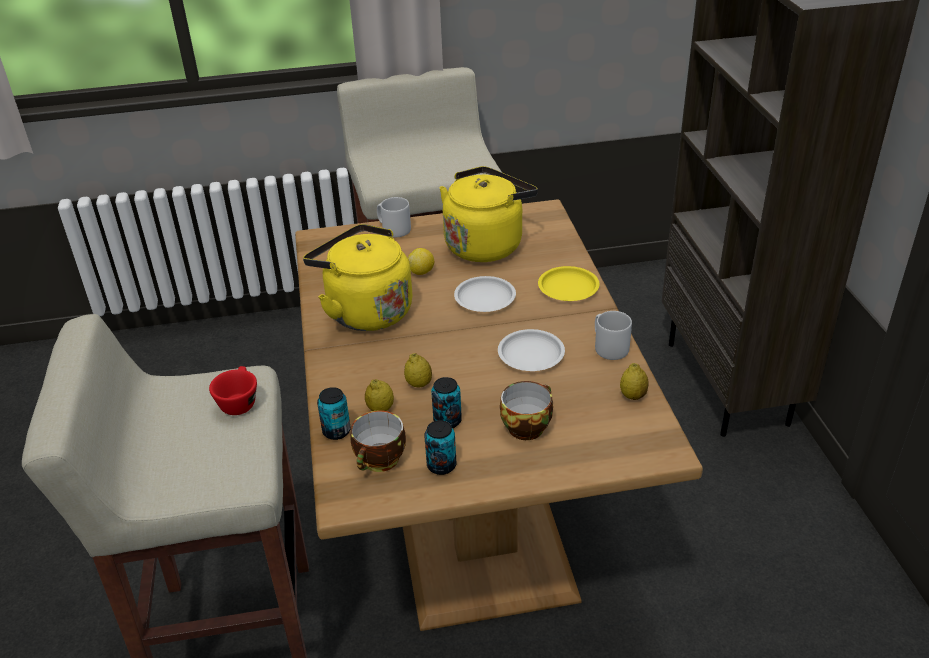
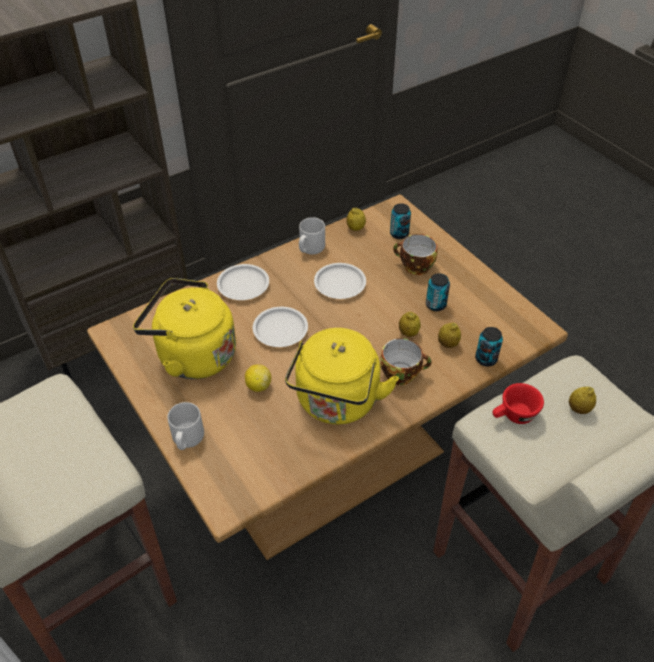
camera: 115 degrees left, 10 degrees up
(200, 455) = (578, 409): none -> lemon
(380, 461) = (495, 324): cup -> cup (402, 373)
(441, 465) = (476, 294): can -> can (399, 234)
(567, 288) = (243, 285): yellow plate -> white plate

